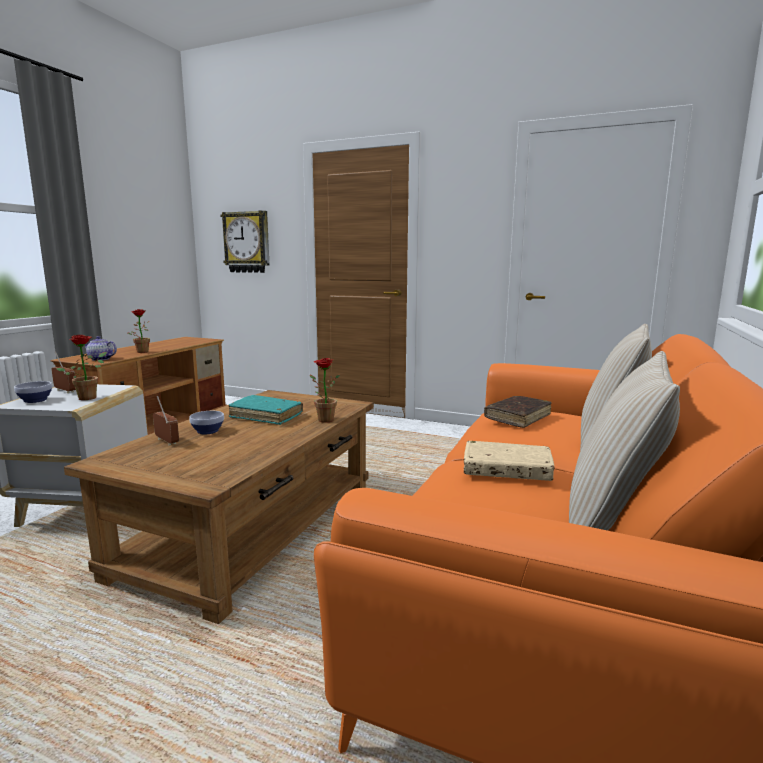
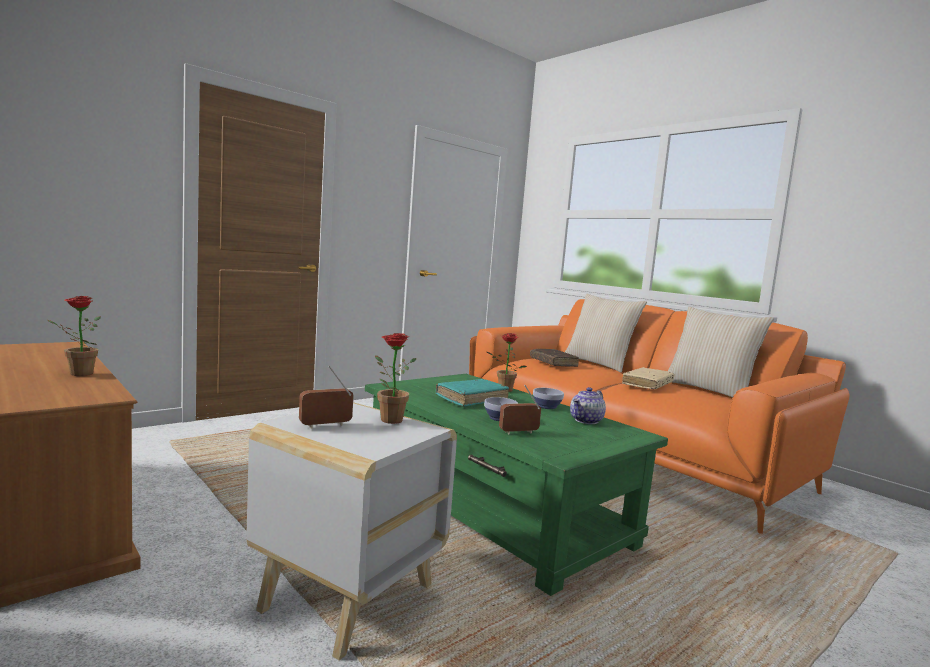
camera: 65 degrees left, 5 degrees down
(36, 400) = (365, 439): bowl -> bowl (546, 406)
(100, 359) = (85, 394): teapot -> teapot (586, 421)
(247, 242) = (63, 181): wall clock -> none
(253, 528) = (493, 510): brown coffee table -> green coffee table

